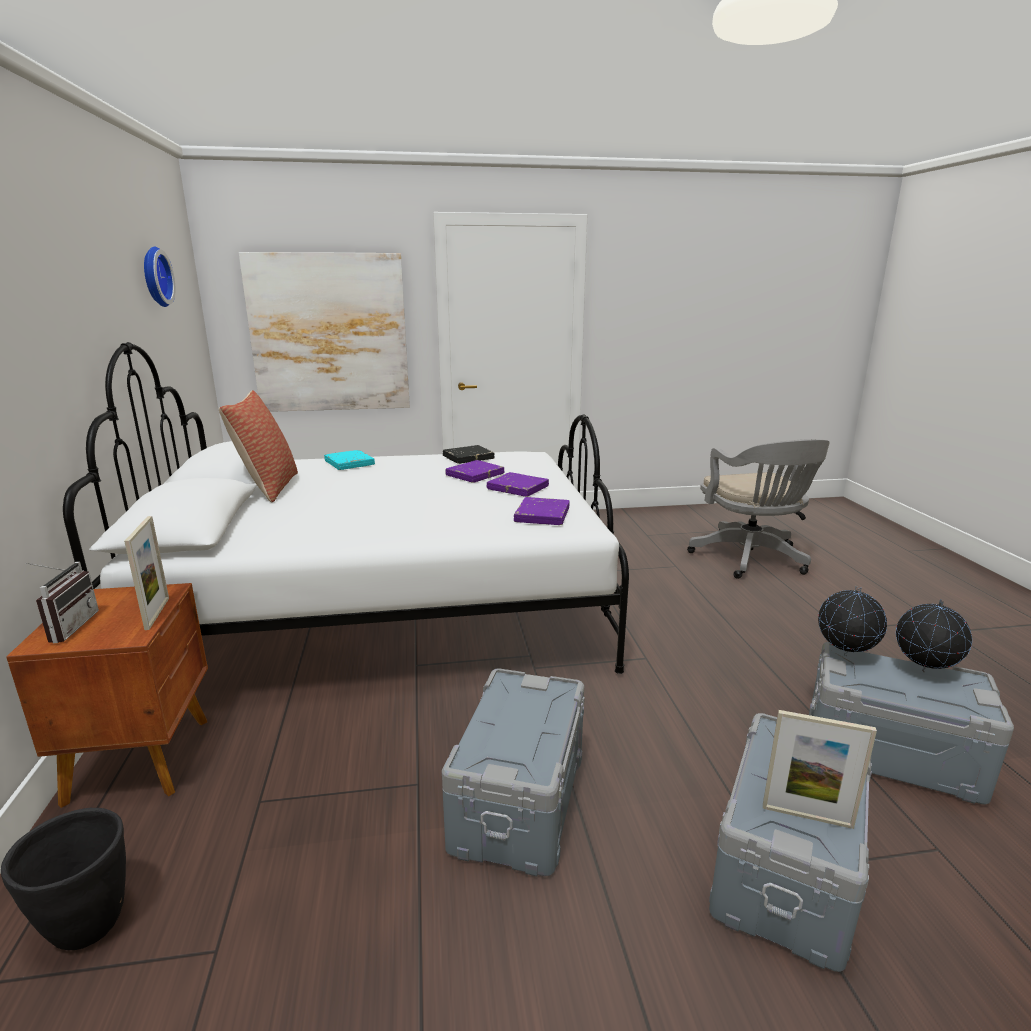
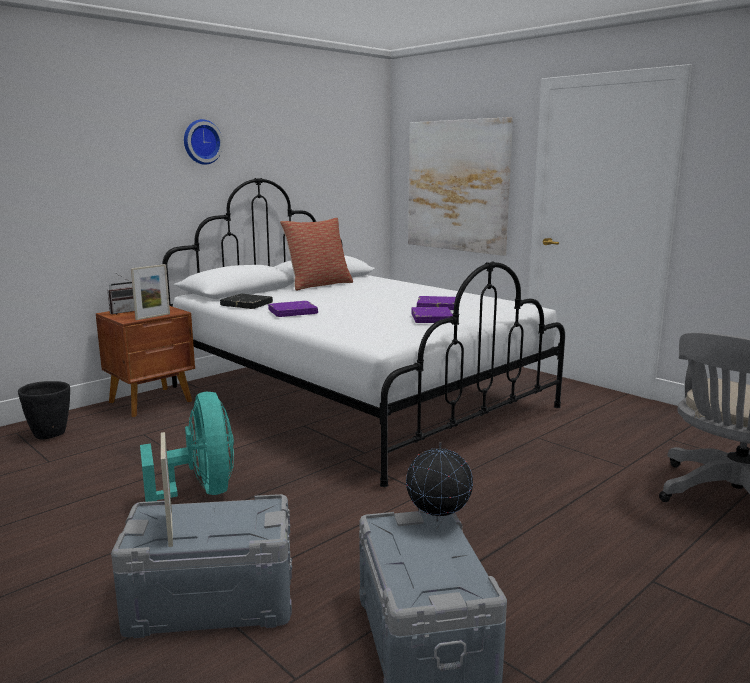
camera: 55 degrees right, 5 degrees down
(154, 277) = (320, 140): wall clock -> wall clock (201, 142)
(349, 463) = (395, 284): turquoise book -> none
(468, 458) = (474, 298): black book -> black book (246, 305)
(517, 800) = (200, 493): grey storage box -> turquoise fan
(542, 515) = (385, 333): purple book -> purple book (293, 312)
(924, 671) = (461, 562): globe -> none

